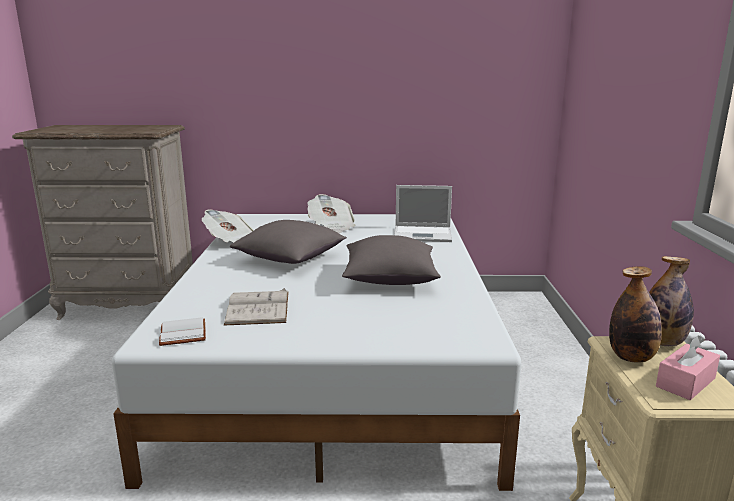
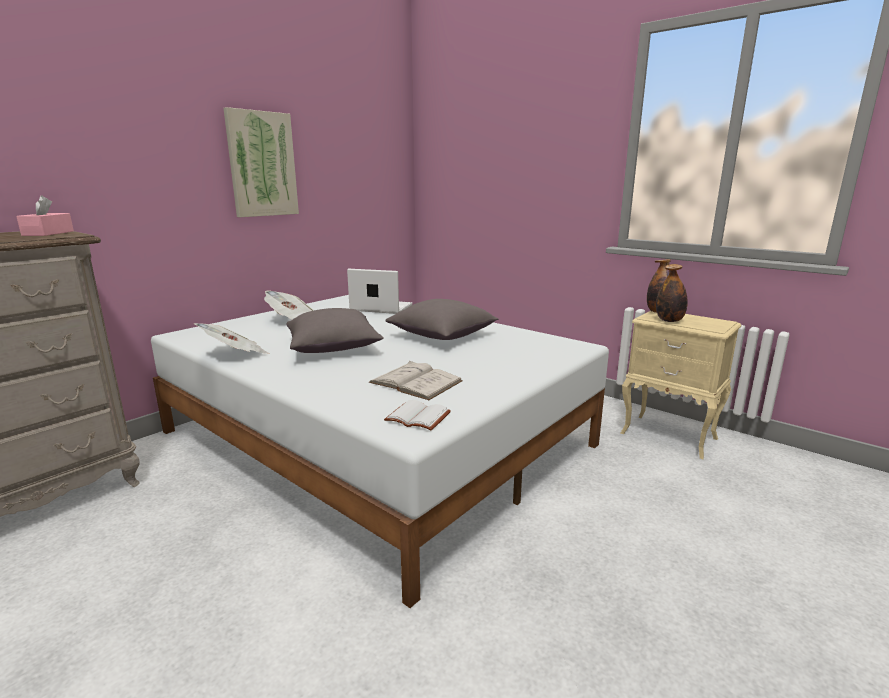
camera: 50 degrees left, 0 degrees up
(352, 76) = (262, 164): none -> picture
(424, 234) = (380, 308): laptop -> laptop turned 120 degrees counterclockwise
(685, 382) = (704, 322): pink tissue box -> pink tissue box (48, 233)

